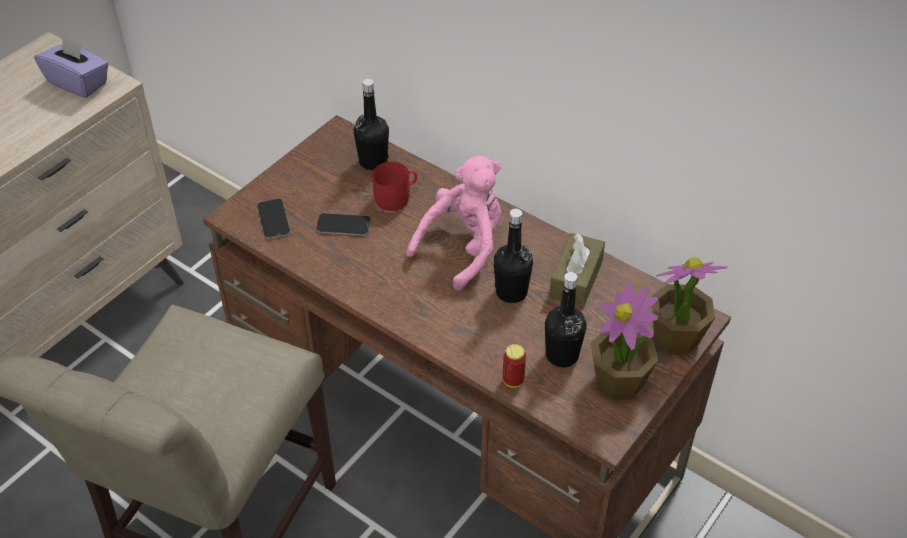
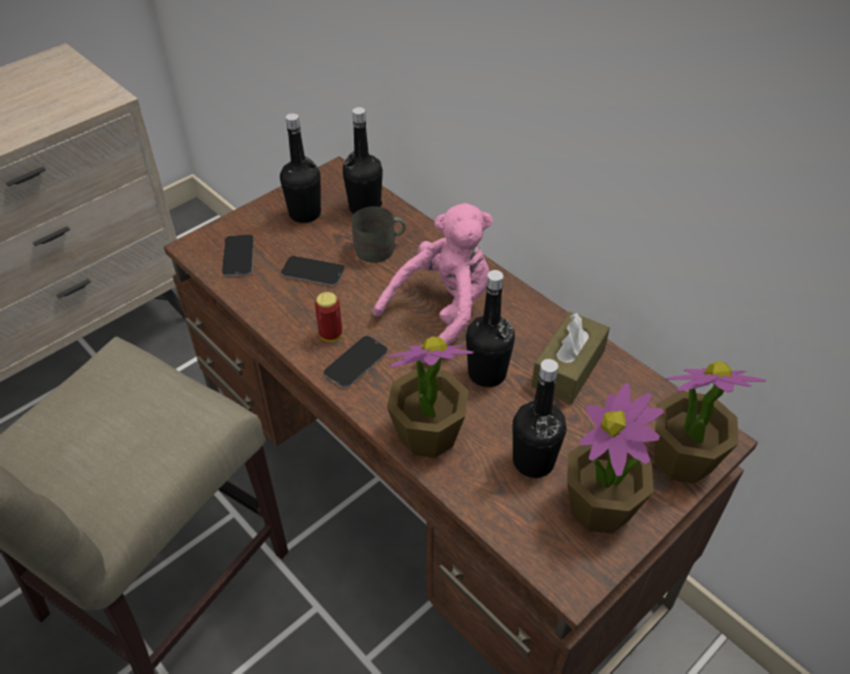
camera: 10 degrees right, 0 degrees up
(78, 83) = (74, 92): purple tissue box -> none
(321, 173) = (305, 214): none -> black bottle
(397, 197) = (380, 249): red mug -> grey mug
(402, 297) = (356, 362): none -> phone
(474, 347) = (427, 435): none -> potted plant
(513, 380) = (465, 485): can -> can (330, 335)

